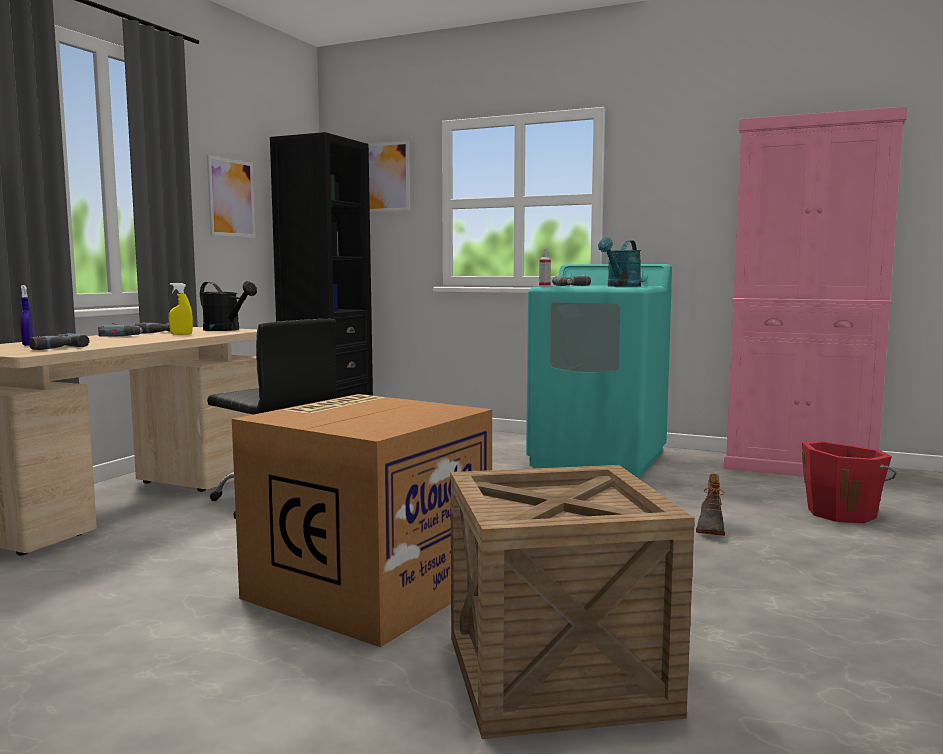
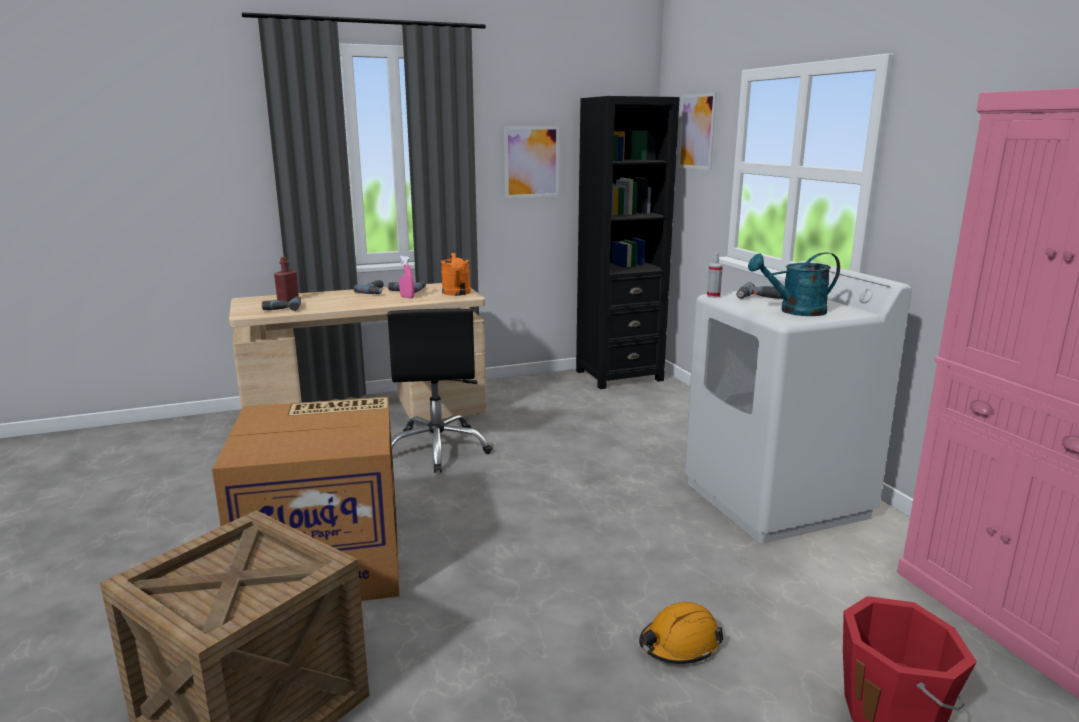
camera: 45 degrees right, 10 degrees up
(28, 345) = (288, 300): blue spray bottle -> red bottle
(181, 334) = (407, 297): yellow spray bottle -> pink spray bottle
(226, 330) = (457, 293): black watering can -> orange watering can
(599, 459) = (776, 500): turquoise washing machine -> white washing machine
(709, 528) = (679, 644): boot -> orange hard hat

